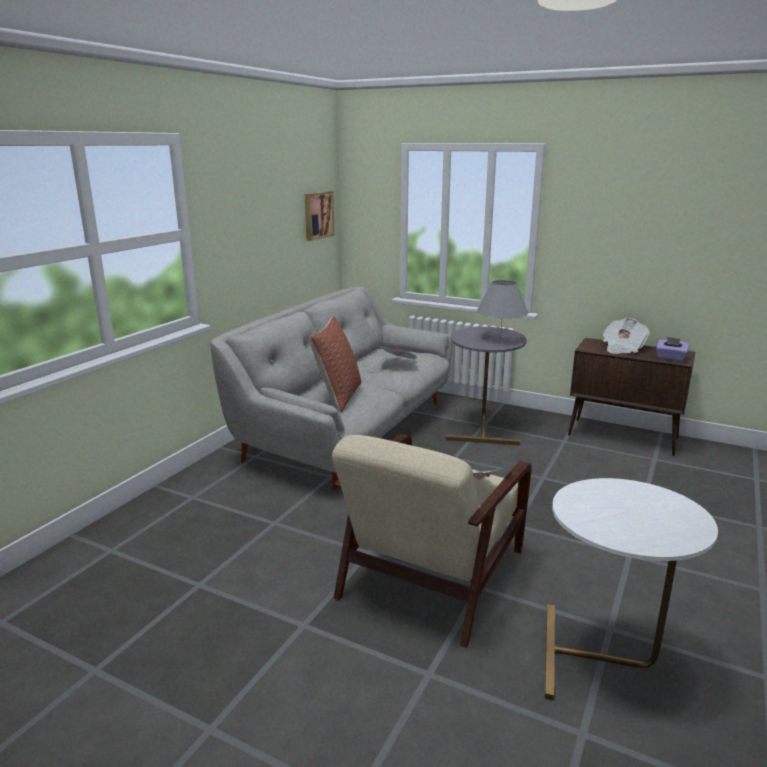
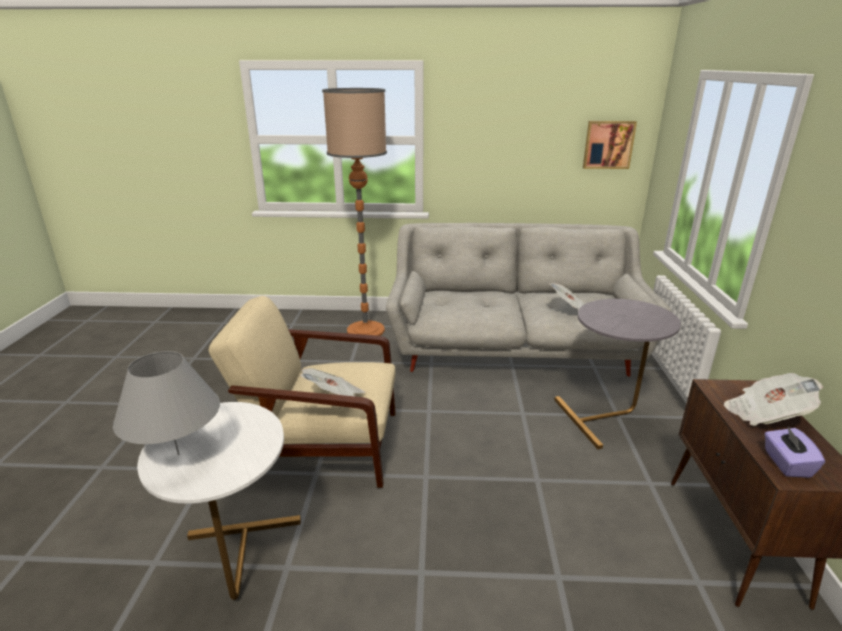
camera: 65 degrees right, 5 degrees up
(209, 497) = (366, 330): none -> floor lamp
(338, 396) = (463, 304): pillow -> none
(500, 338) = (633, 323): grey table lamp -> grey table lamp (178, 455)

